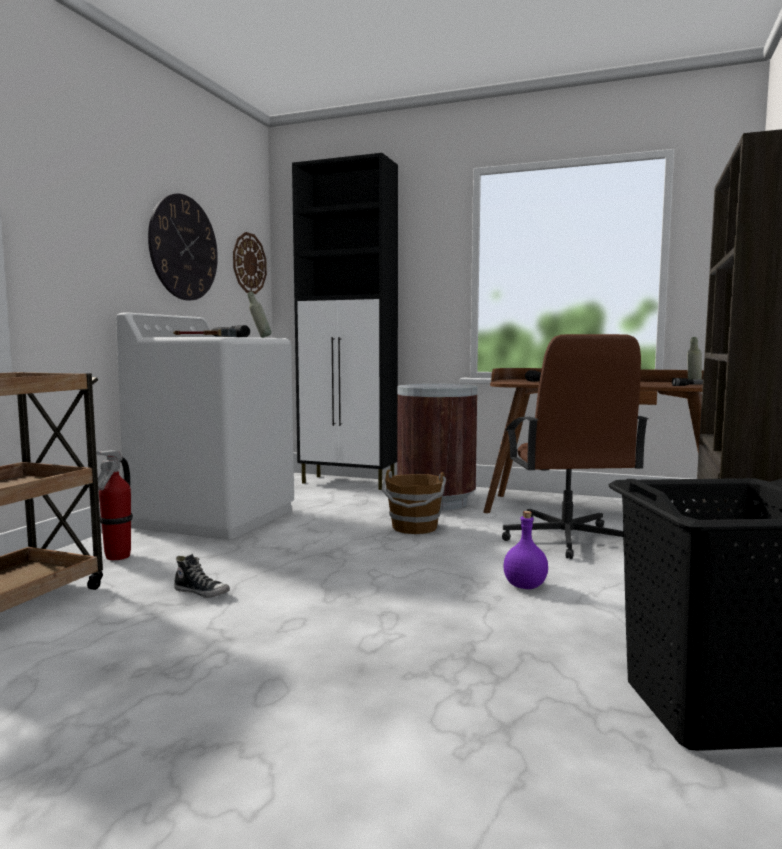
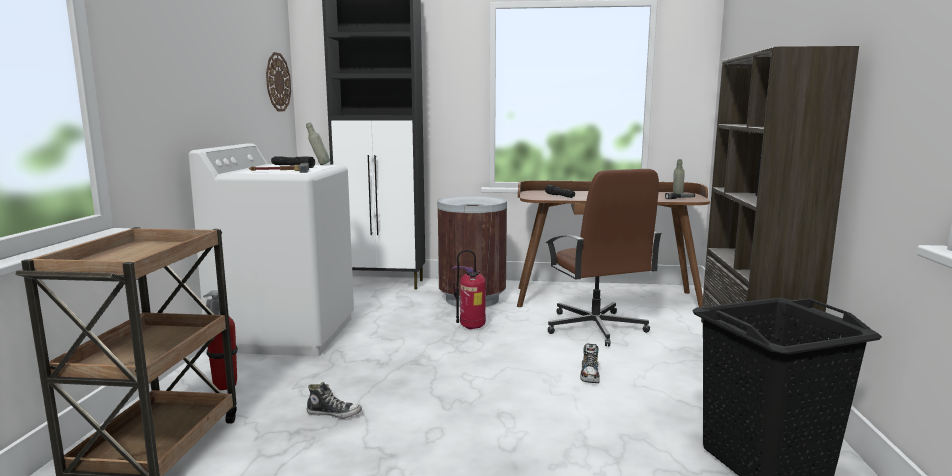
camera: 15 degrees left, 5 degrees up
(184, 248) = (230, 76): wall clock -> none
(414, 528) = (471, 328): brown bucket -> fire extinguisher
(525, 586) = (590, 375): purple bottle -> shoe

